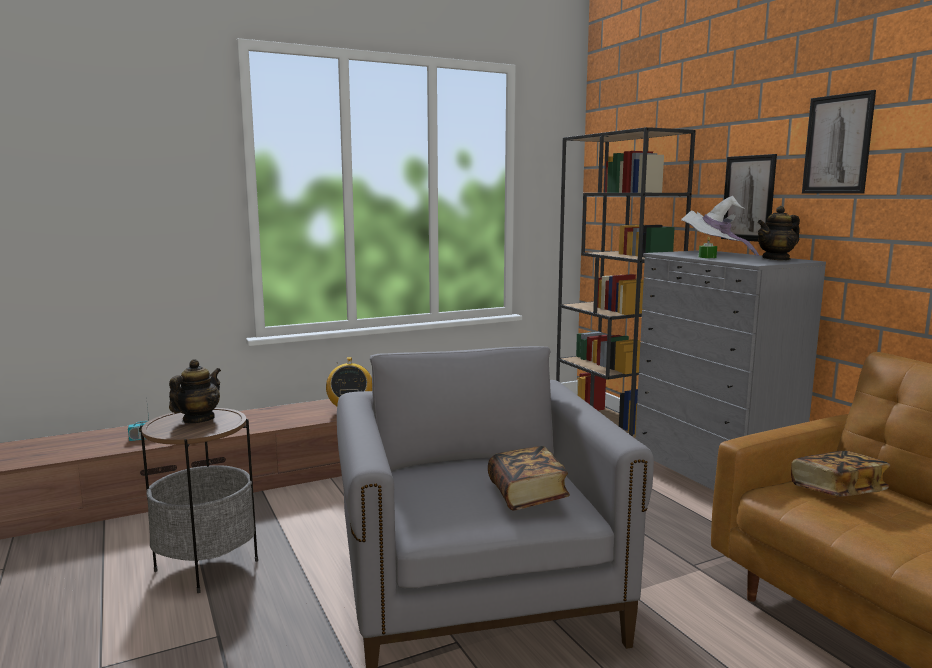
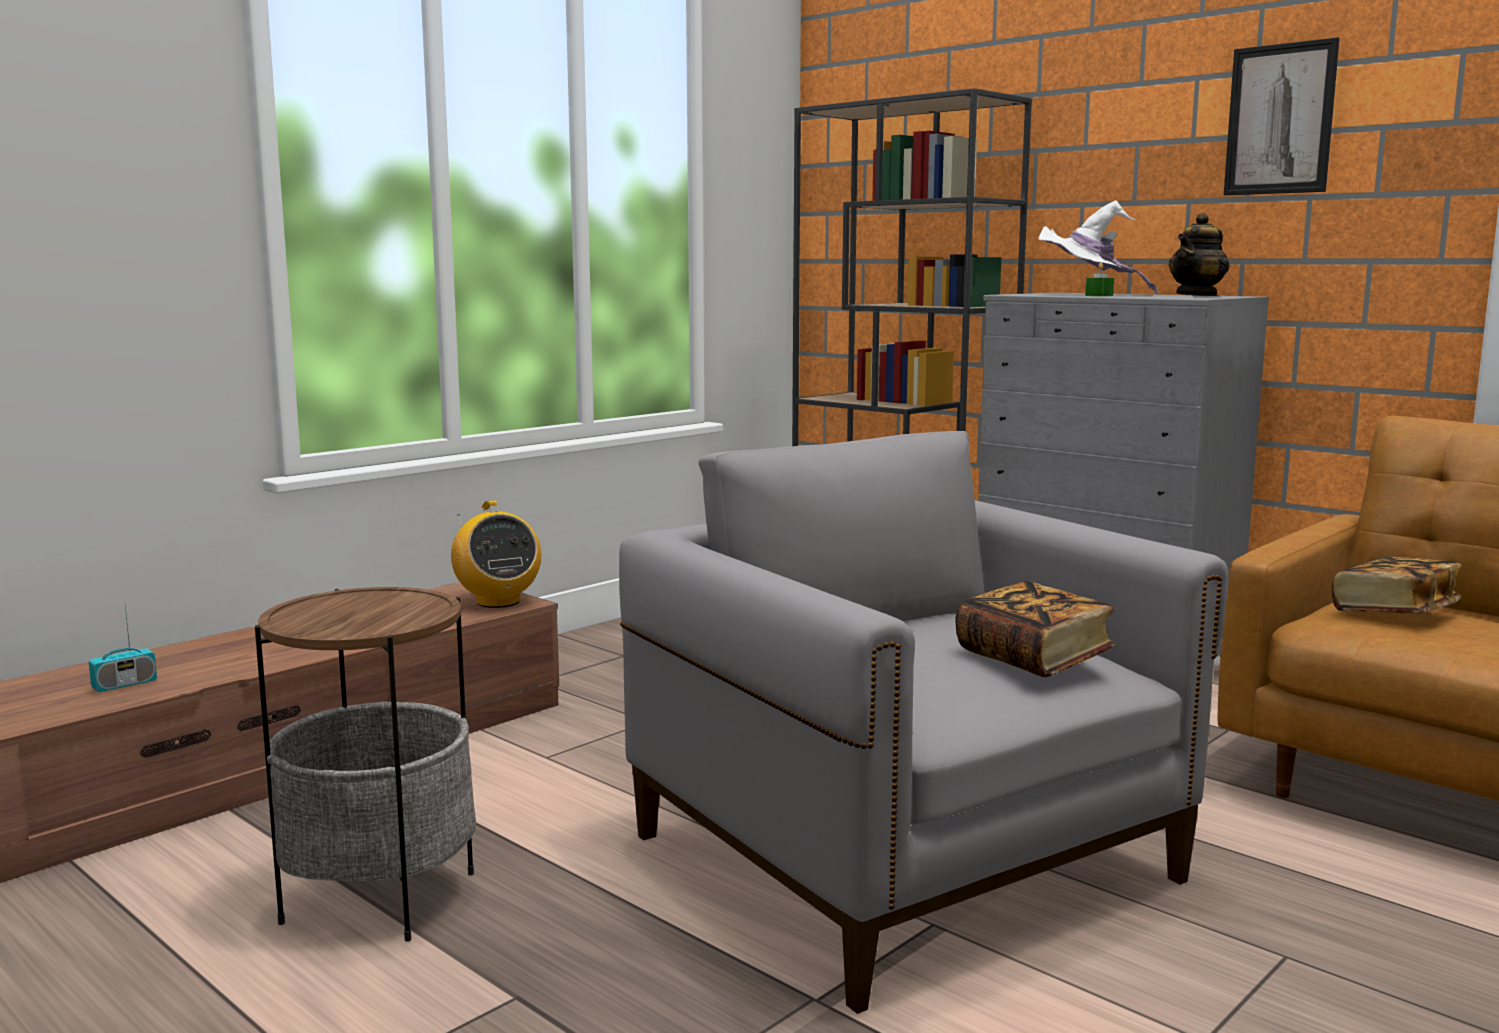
camera: 20 degrees left, 0 degrees up
(198, 419) = (359, 607): teapot -> none
(748, 198) = (1128, 206): picture -> none

